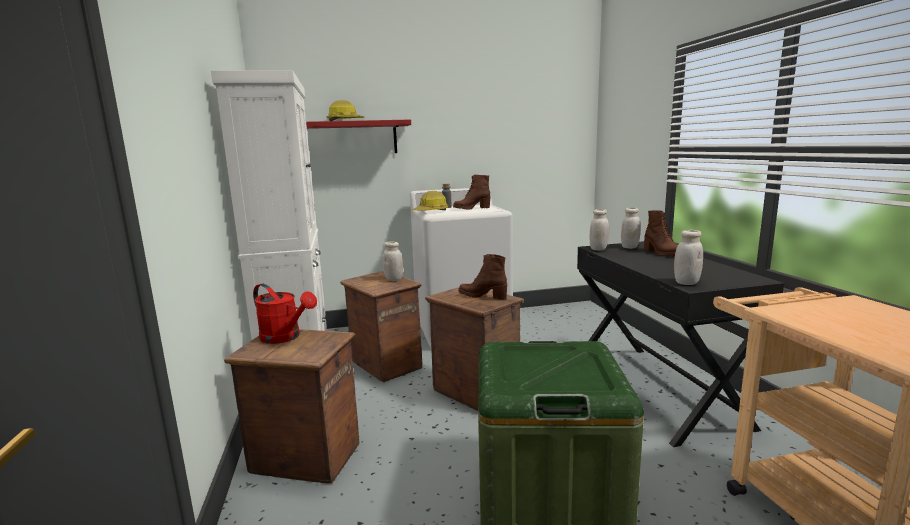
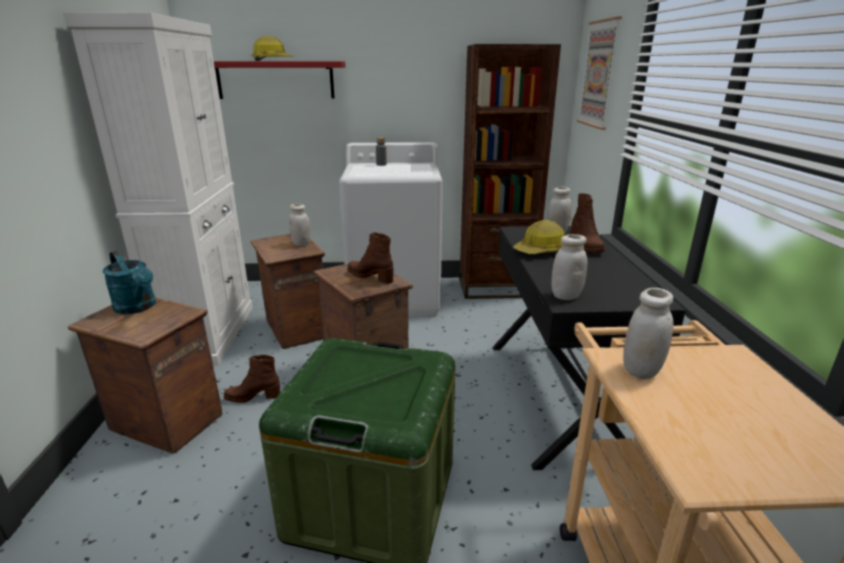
camera: 10 degrees right, 10 degrees up
(285, 337) = (138, 308): red watering can -> turquoise watering can
(431, 212) = (356, 170): hard hat -> hard hat (540, 251)
(471, 208) = (404, 169): brown boot -> brown boot (253, 397)
(547, 314) = (496, 288): none -> brown bookcase
(598, 249) = (518, 233): white jar -> white jar (641, 371)
(625, 123) = (599, 74): none -> picture

